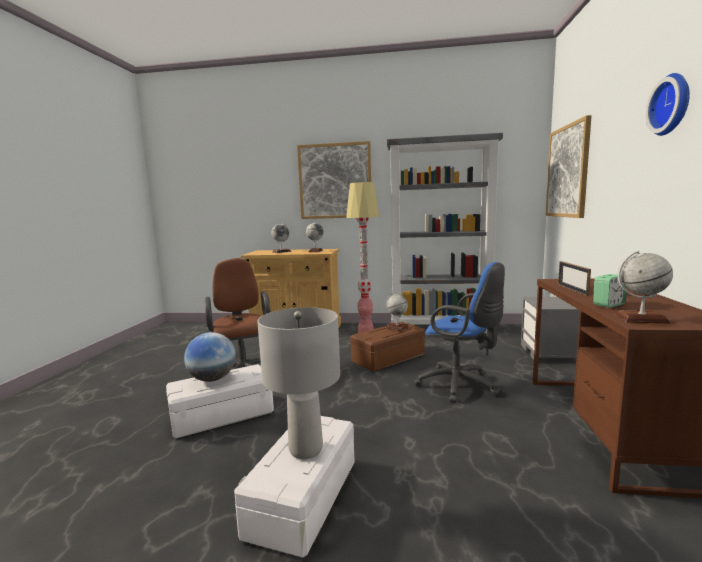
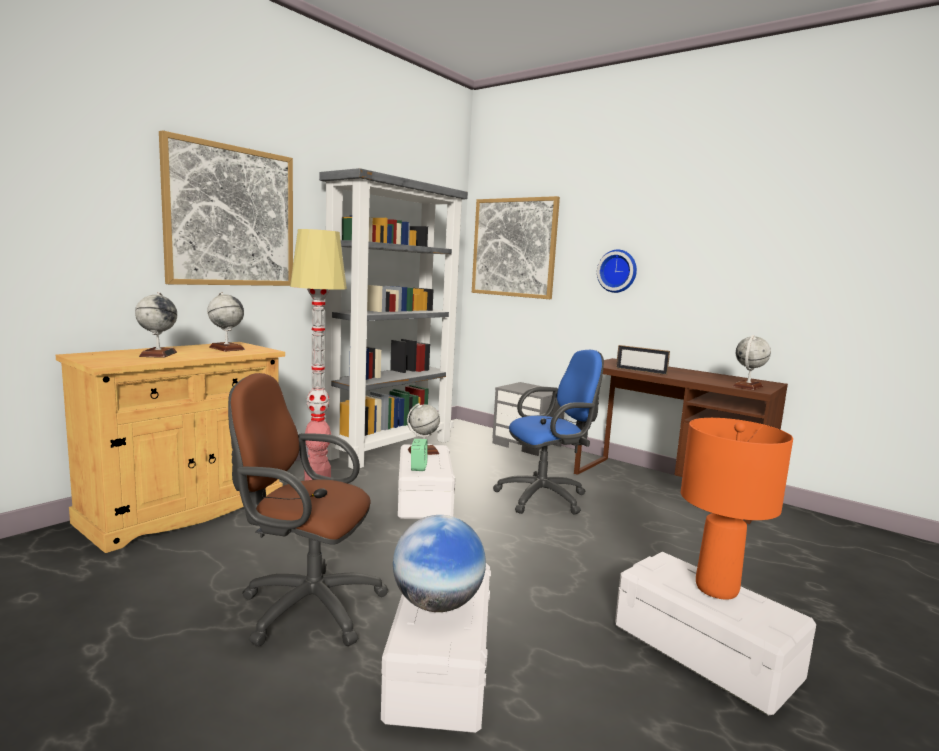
camera: 60 degrees left, 0 degrees up
(306, 450) = (717, 589): grey table lamp -> orange table lamp
(388, 357) = (423, 498): brown storage box -> white storage box
(608, 305) = (701, 380): alarm clock -> alarm clock (418, 467)
(672, 104) = (685, 215): wall clock -> wall clock (618, 271)

